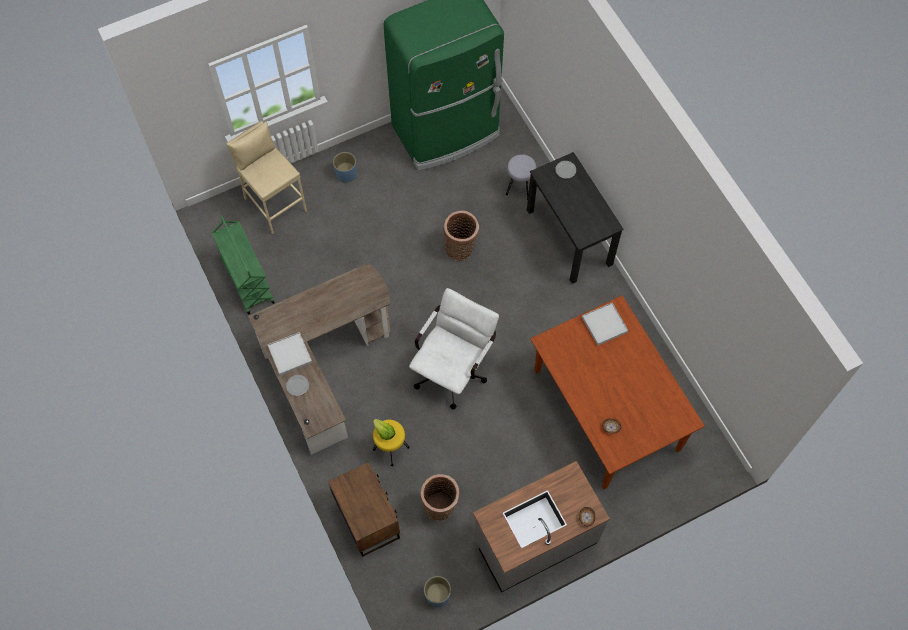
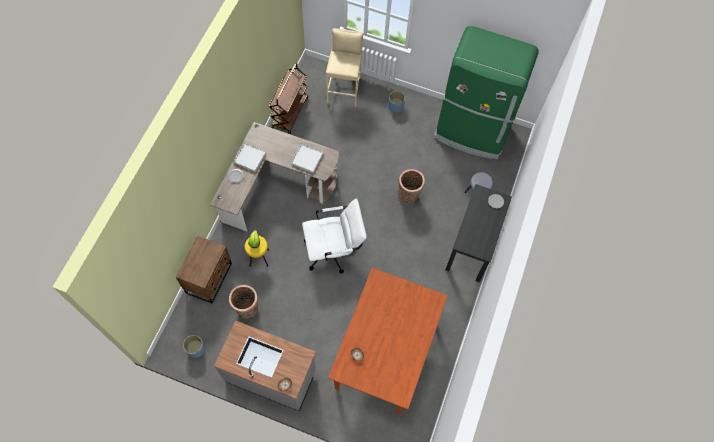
camera: 45 degrees right, 0 degrees up
(247, 280) = (289, 113): green cart -> brown cart
(604, 325) = (418, 300): white tray -> white tray (307, 159)

